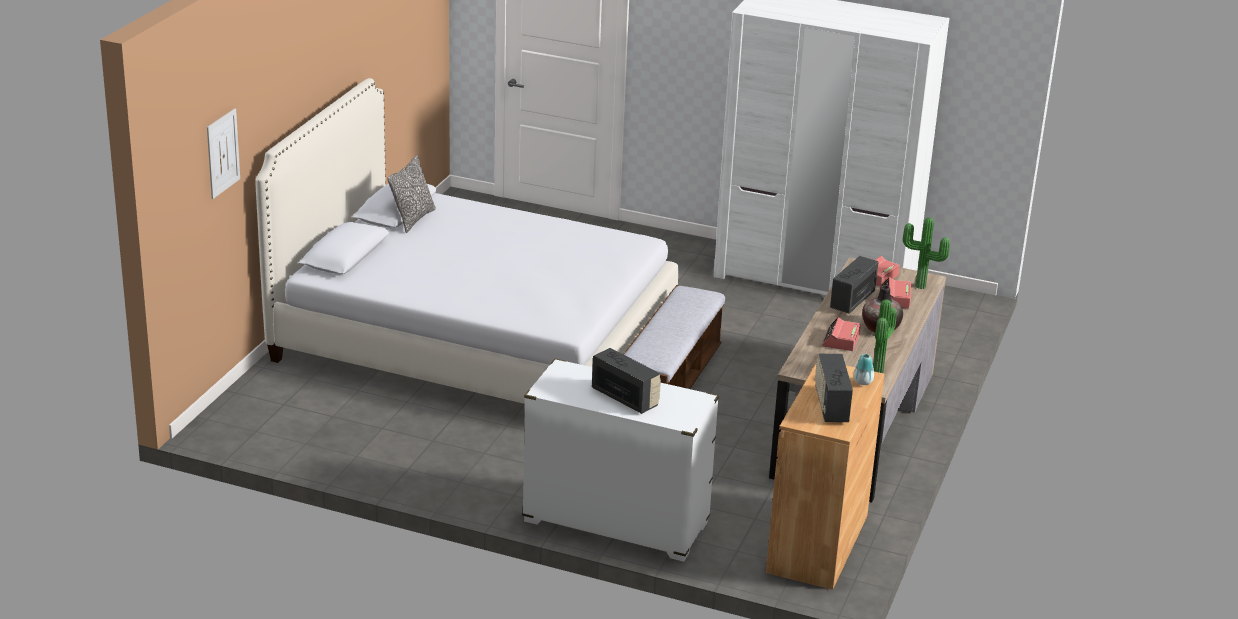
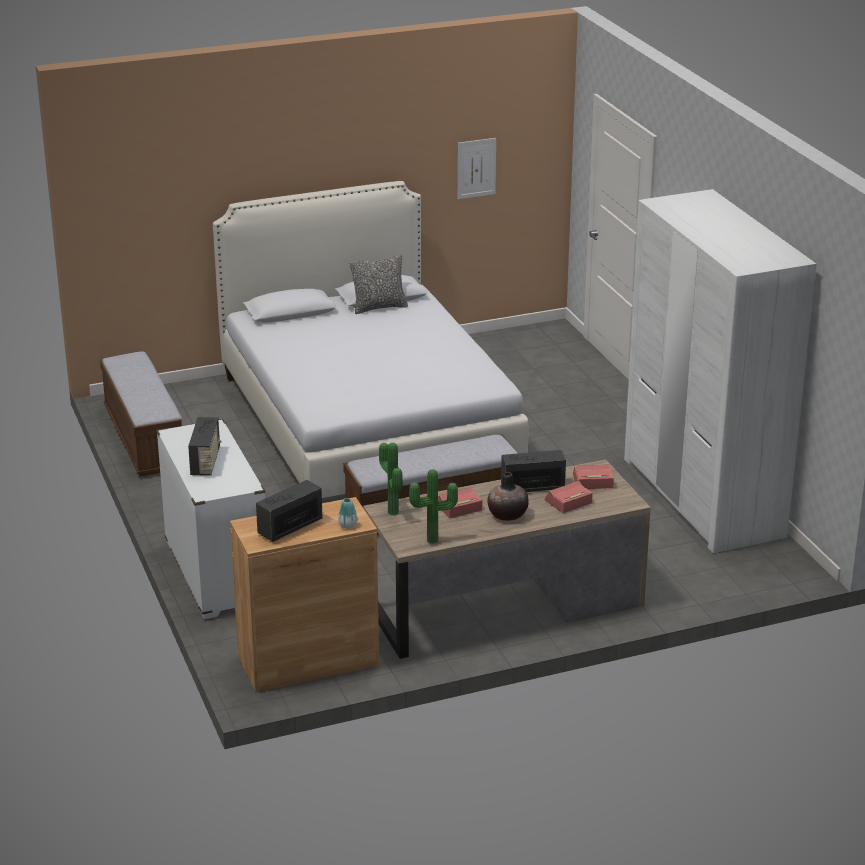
camera: 50 degrees right, 0 degrees up
(223, 153) = (175, 190): picture -> picture (476, 168)
(309, 449) = (143, 439): none -> bench
(920, 287) = (609, 504): potted plant -> potted plant (391, 513)

